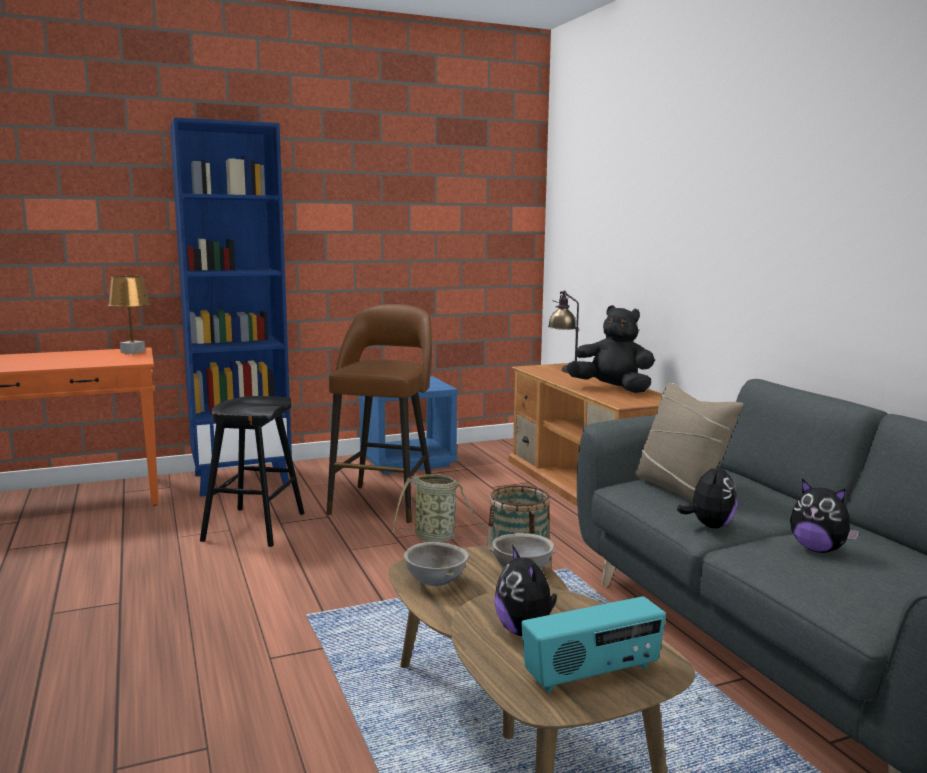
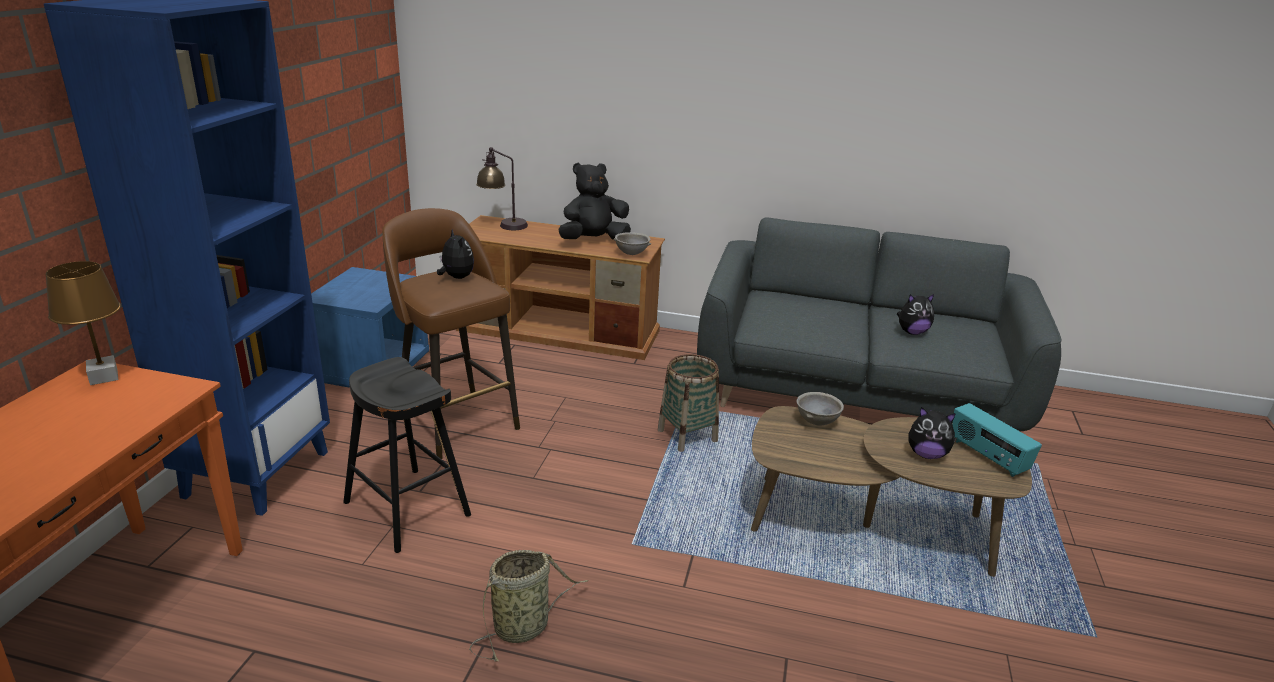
camera: 55 degrees left, 15 degrees up
(436, 583) = (806, 457): grey bowl -> grey bowl (631, 253)
(438, 538) = (567, 430): basket -> basket (524, 626)
(592, 674) = (987, 457): radio -> radio turned 135 degrees clockwise
(680, 489) = (786, 319): beige pillow -> none
(709, 525) = (847, 340): plush toy -> plush toy (456, 277)

